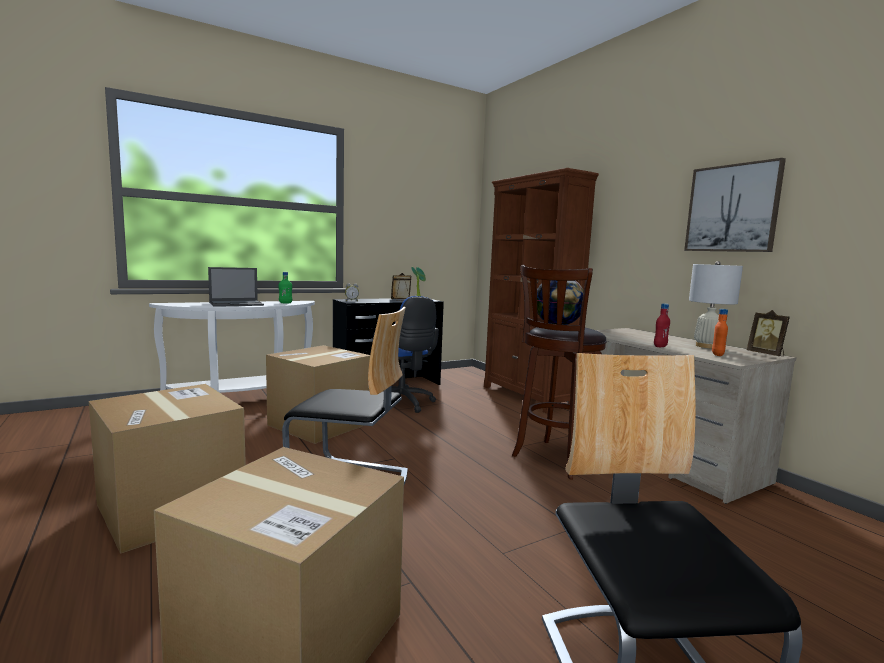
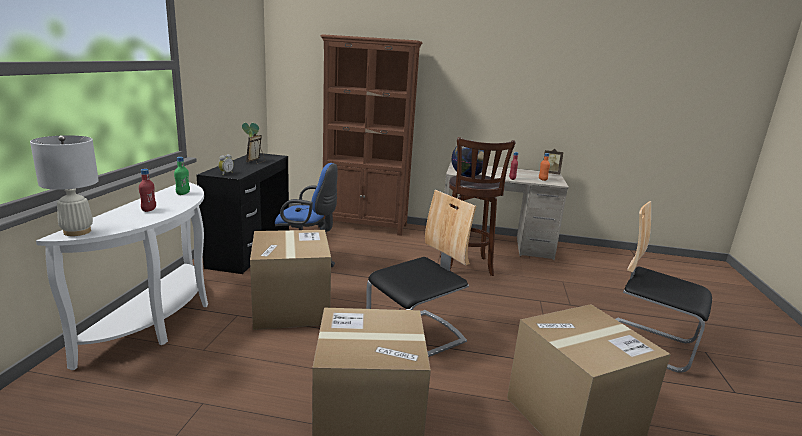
camera: 50 degrees left, 10 degrees up
(237, 304) = (149, 210): laptop -> red bottle
(706, 346) = (521, 172): white table lamp -> white table lamp (77, 231)
(732, 208) = (524, 84): picture -> none

